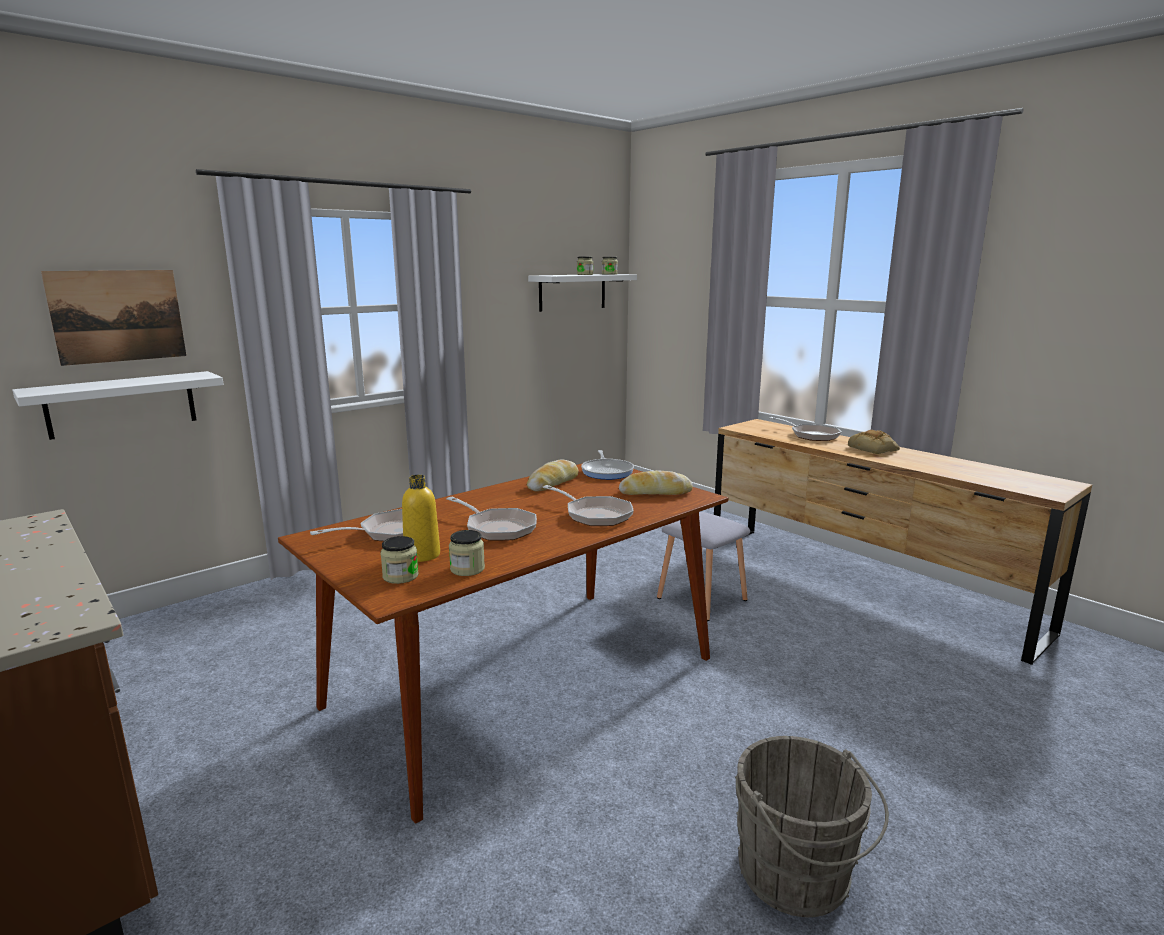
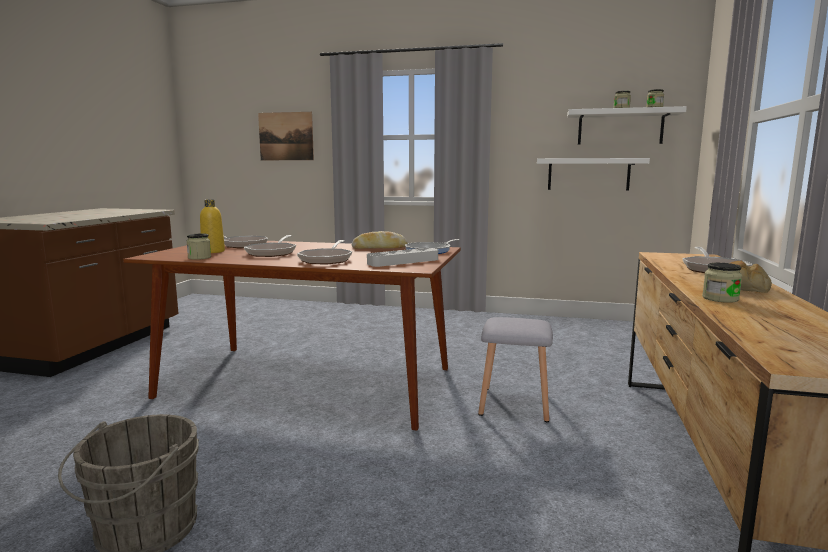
camera: 55 degrees right, 5 degrees down
(122, 404) = (283, 183): white shelf -> white shelf (588, 174)
(400, 576) = (179, 253): jar -> jar (720, 299)
(655, 492) = (403, 261): bread -> grey tray

